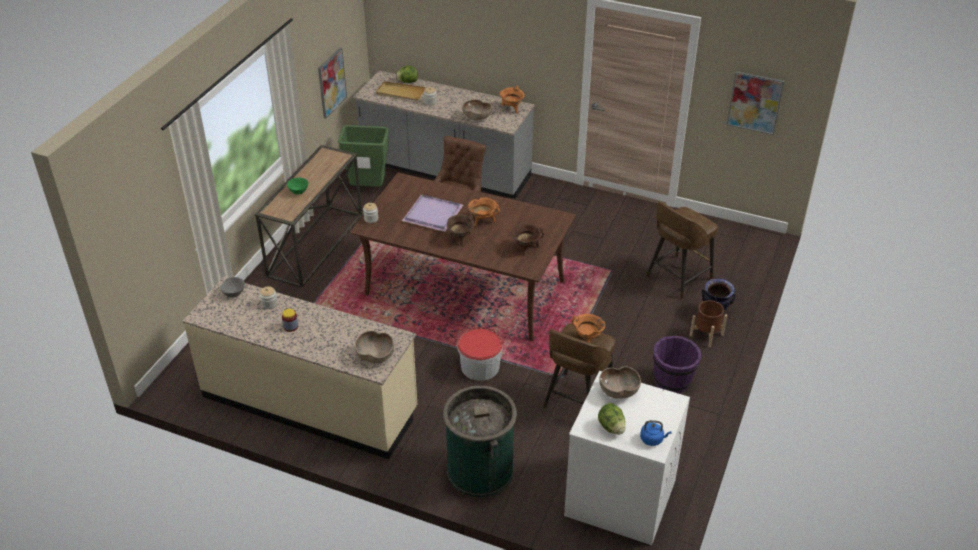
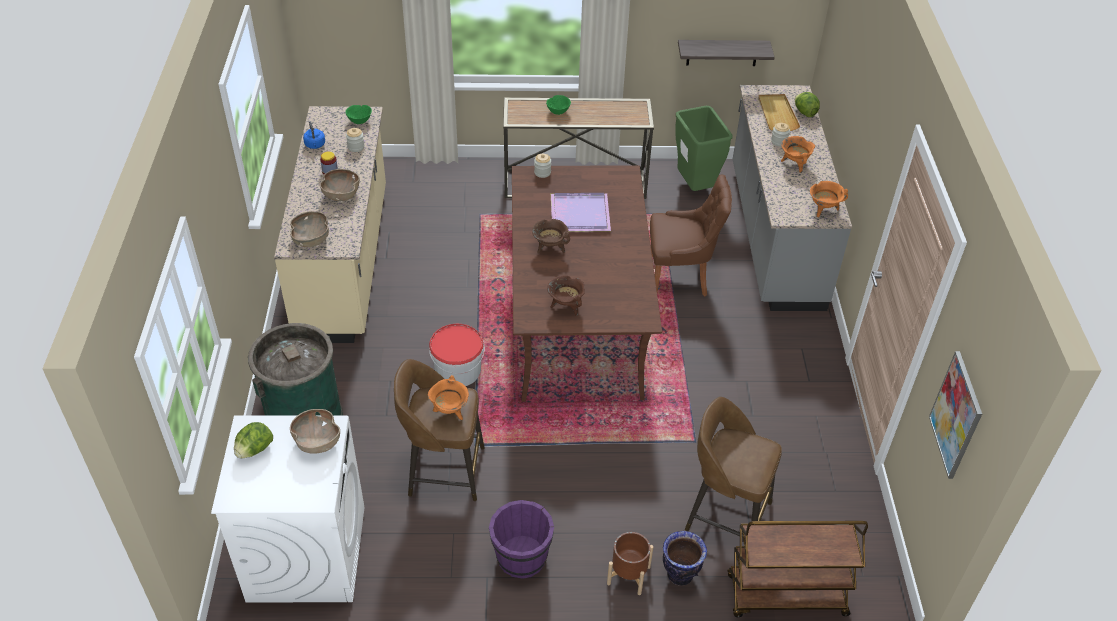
camera: 65 degrees right, 5 degrees up
(234, 294) = (360, 121): grey bowl -> green bowl
(331, 82) = (722, 52): picture -> shelf
(476, 117) = (779, 186): brown bowl -> brown bowl (341, 195)
(483, 221) = (594, 256): orange cooking pot -> orange cooking pot (794, 164)
(653, 439) = (246, 492): blue kettle -> blue kettle (315, 145)
(747, 274) = (785, 596): none -> brown cart

